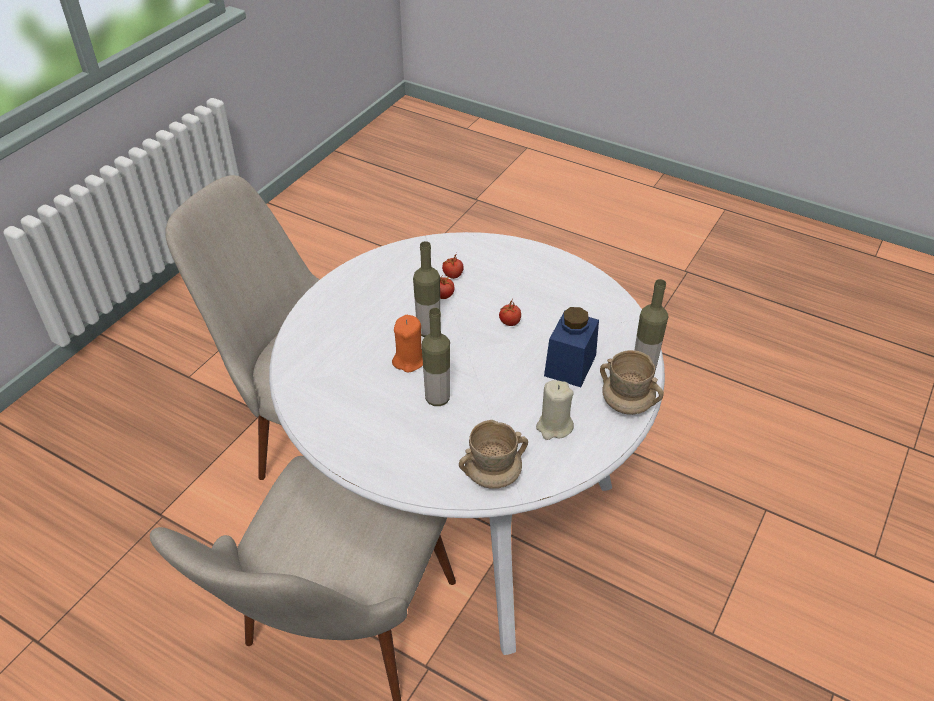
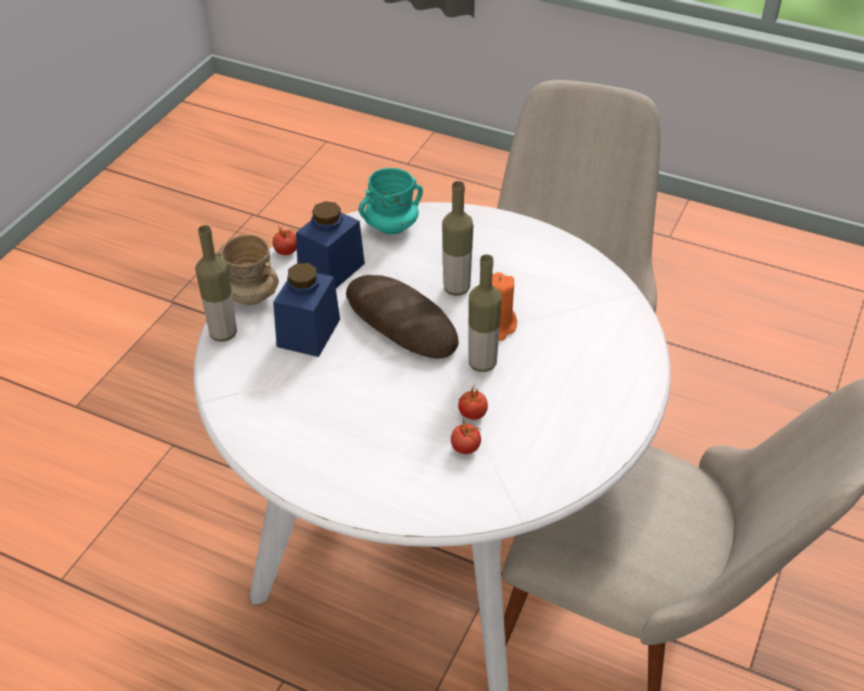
camera: 175 degrees right, 0 degrees up
(490, 369) = (401, 322): none -> bread
(493, 475) = (391, 226): beige mug -> turquoise mug
(509, 322) = (381, 381): tomato -> tomato (286, 252)
(554, 427) = (331, 270): beige candle -> blue jar

